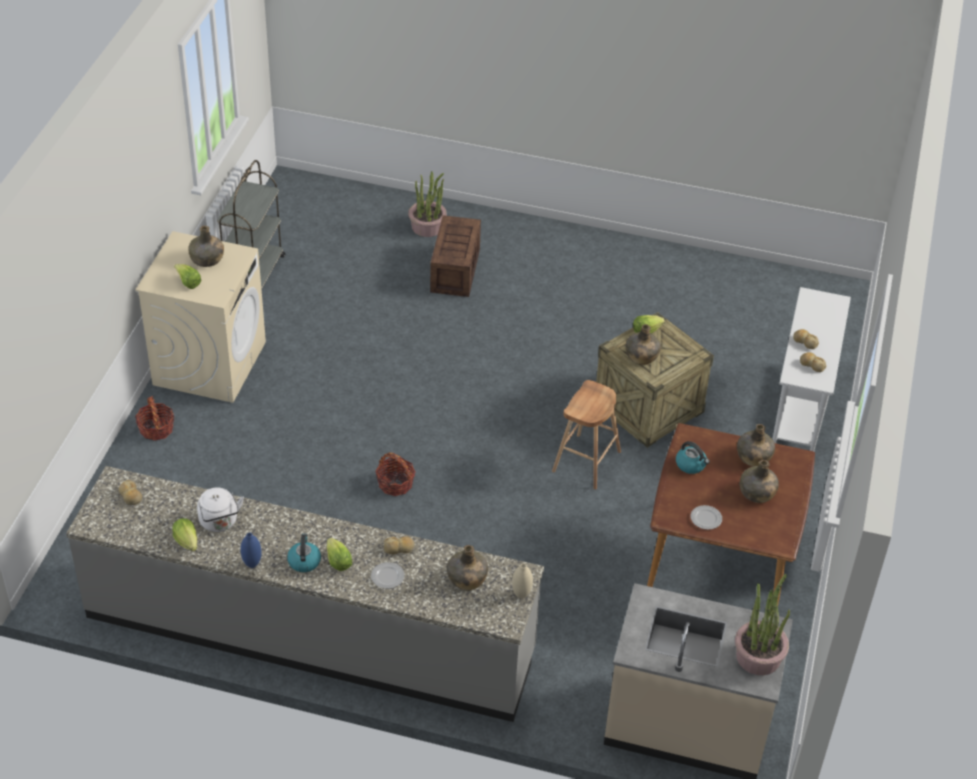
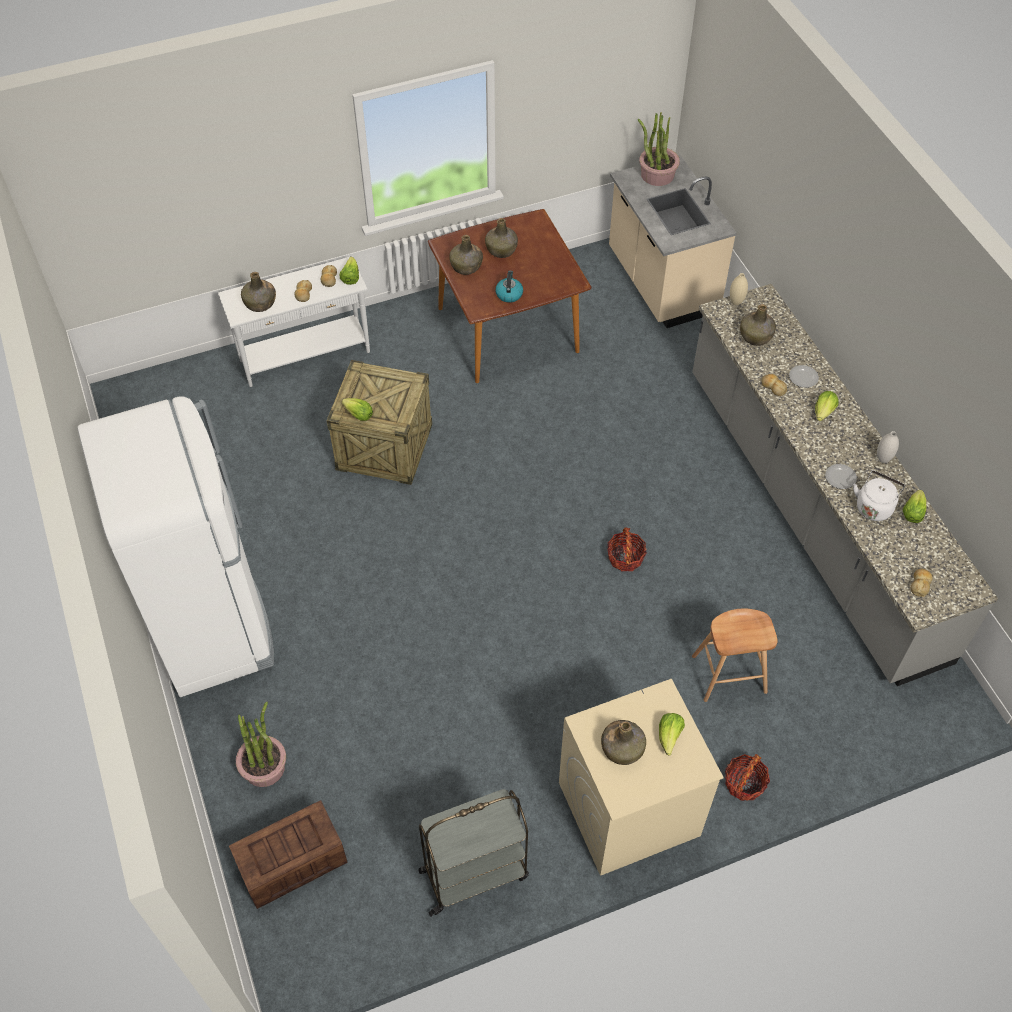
camera: 125 degrees left, 10 degrees up
(252, 564) = (883, 459): blue vase -> white vase
(304, 561) = (845, 431): kettle -> none
(455, 269) = (315, 695): crate -> crate (291, 864)
(560, 249) = (213, 628): none -> white fridge
(586, 461) = (482, 452): brown stool -> brown stool (728, 674)
(641, 356) = (395, 401): green bottle -> green bottle (260, 303)
(705, 518) = (554, 263): plate -> plate (840, 478)
(803, 378) = (350, 277): none -> lettuce

